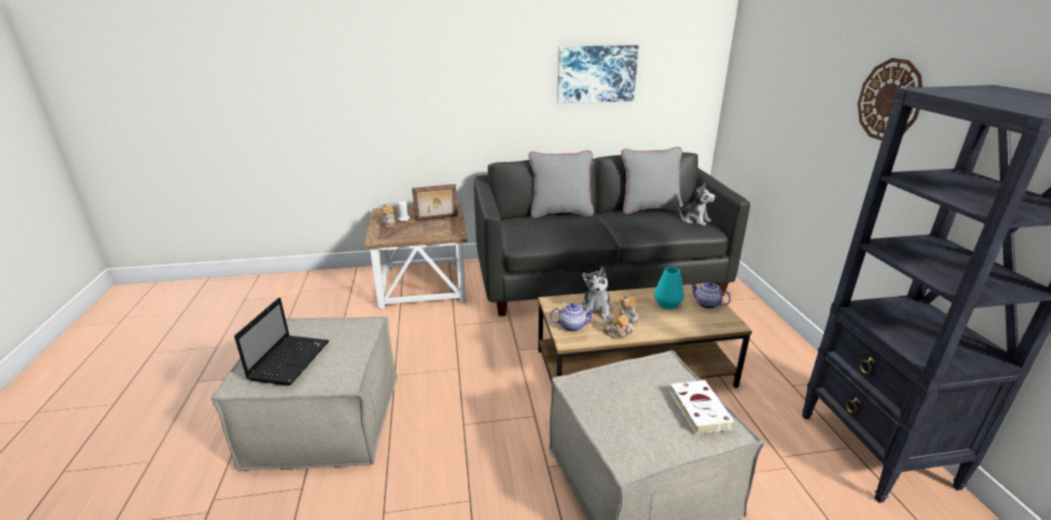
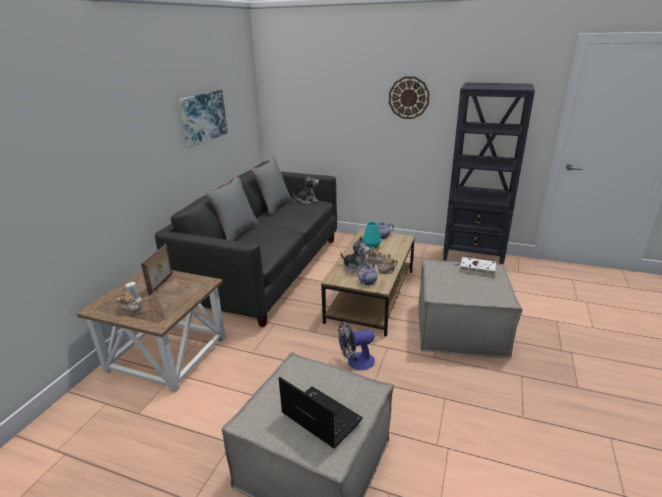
camera: 60 degrees left, 0 degrees up
(487, 399) = (356, 362): none -> fan

